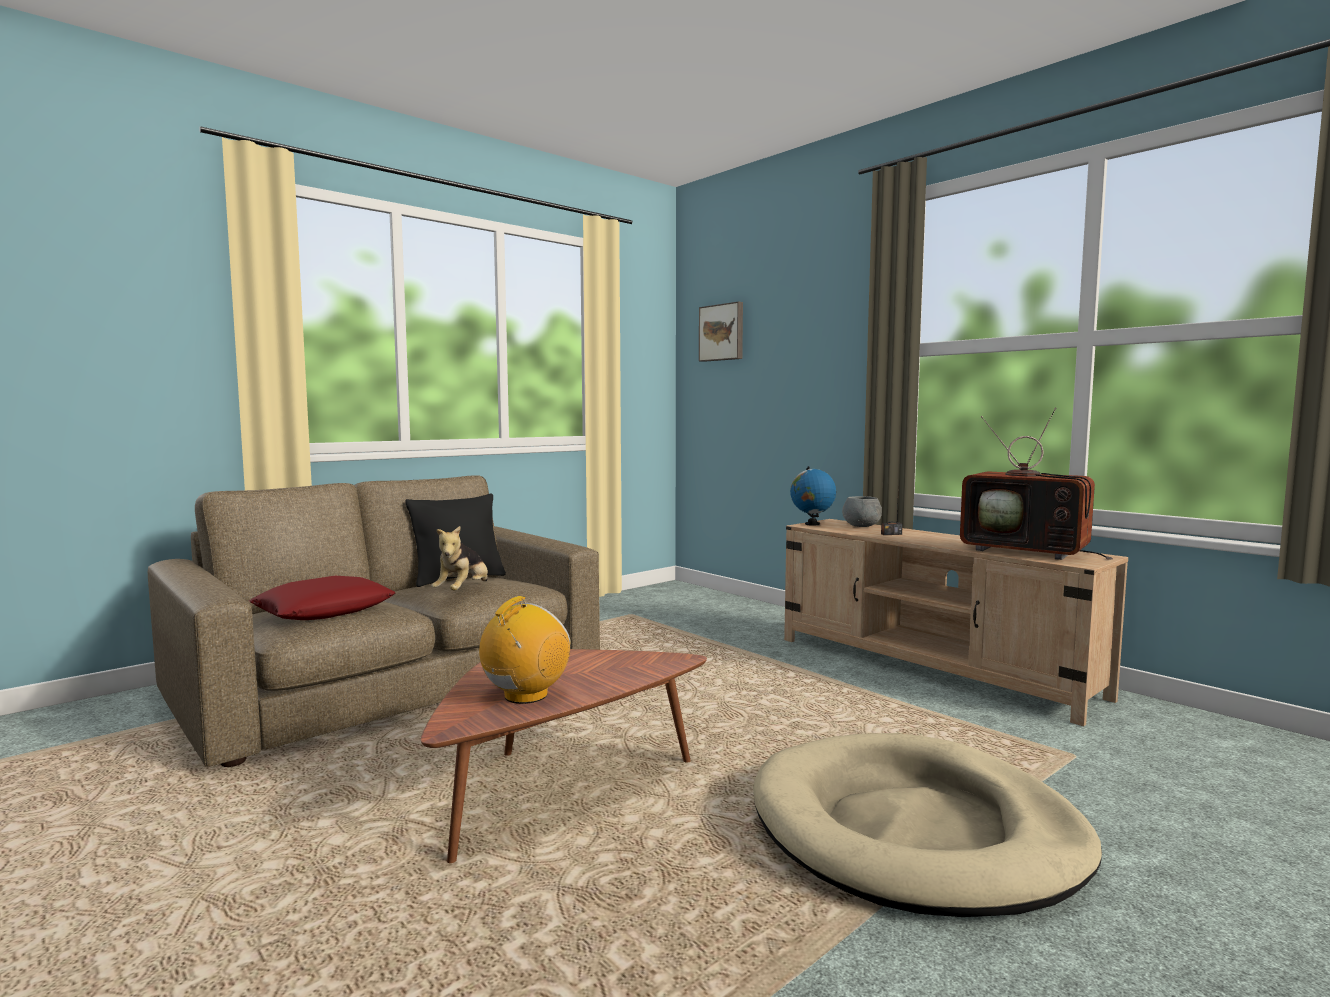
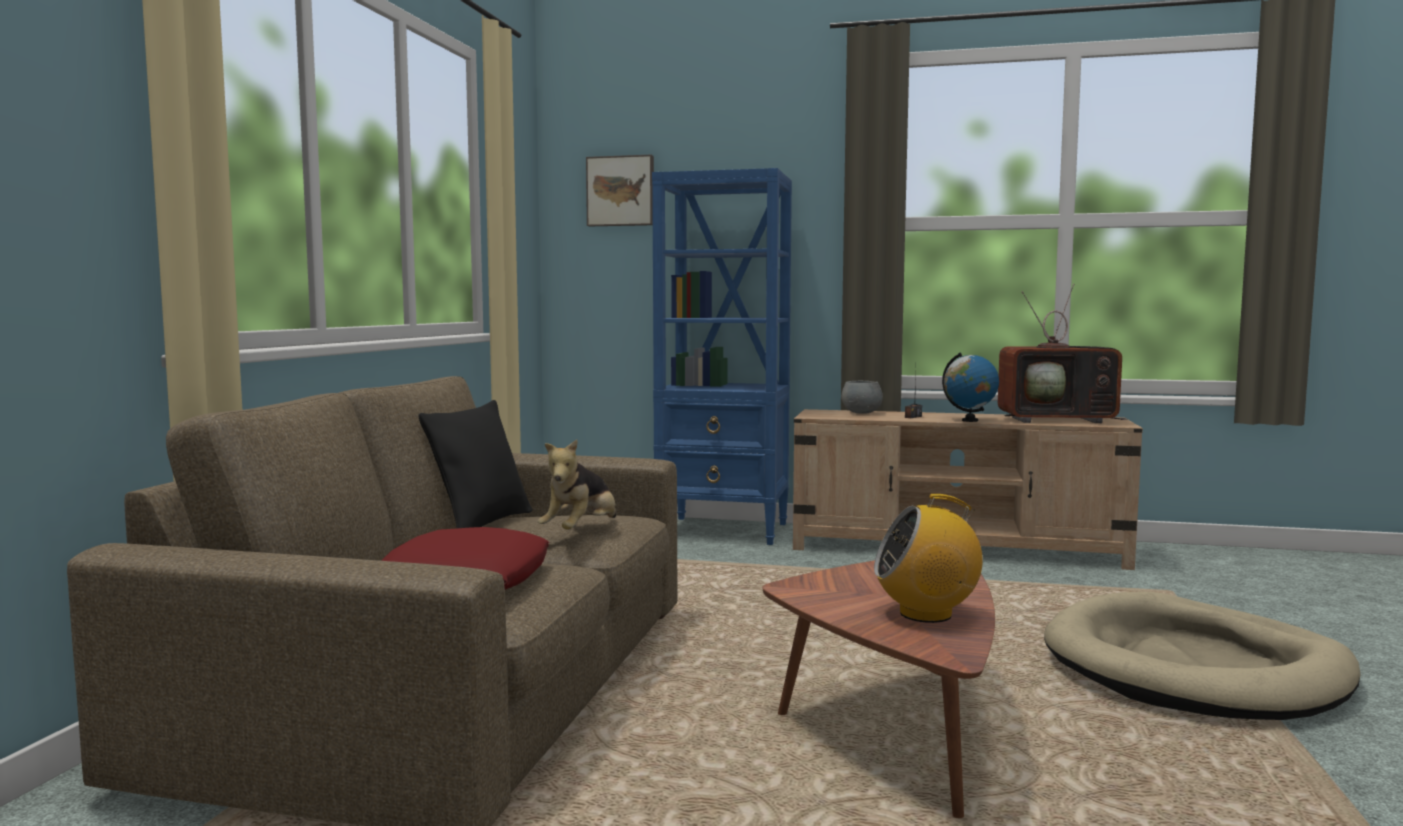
camera: 35 degrees left, 0 degrees up
(463, 591) = (581, 531): plush toy -> plush toy turned 45 degrees clockwise
(525, 696) = (926, 614): radio -> radio turned 90 degrees counterclockwise
(764, 616) = (724, 531): none -> blue bookcase
(812, 524) = (813, 415): globe -> globe (969, 420)

